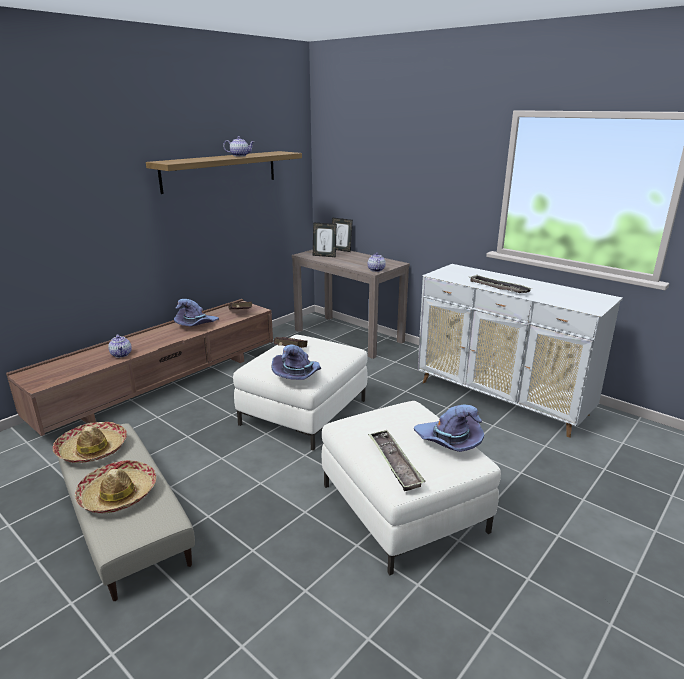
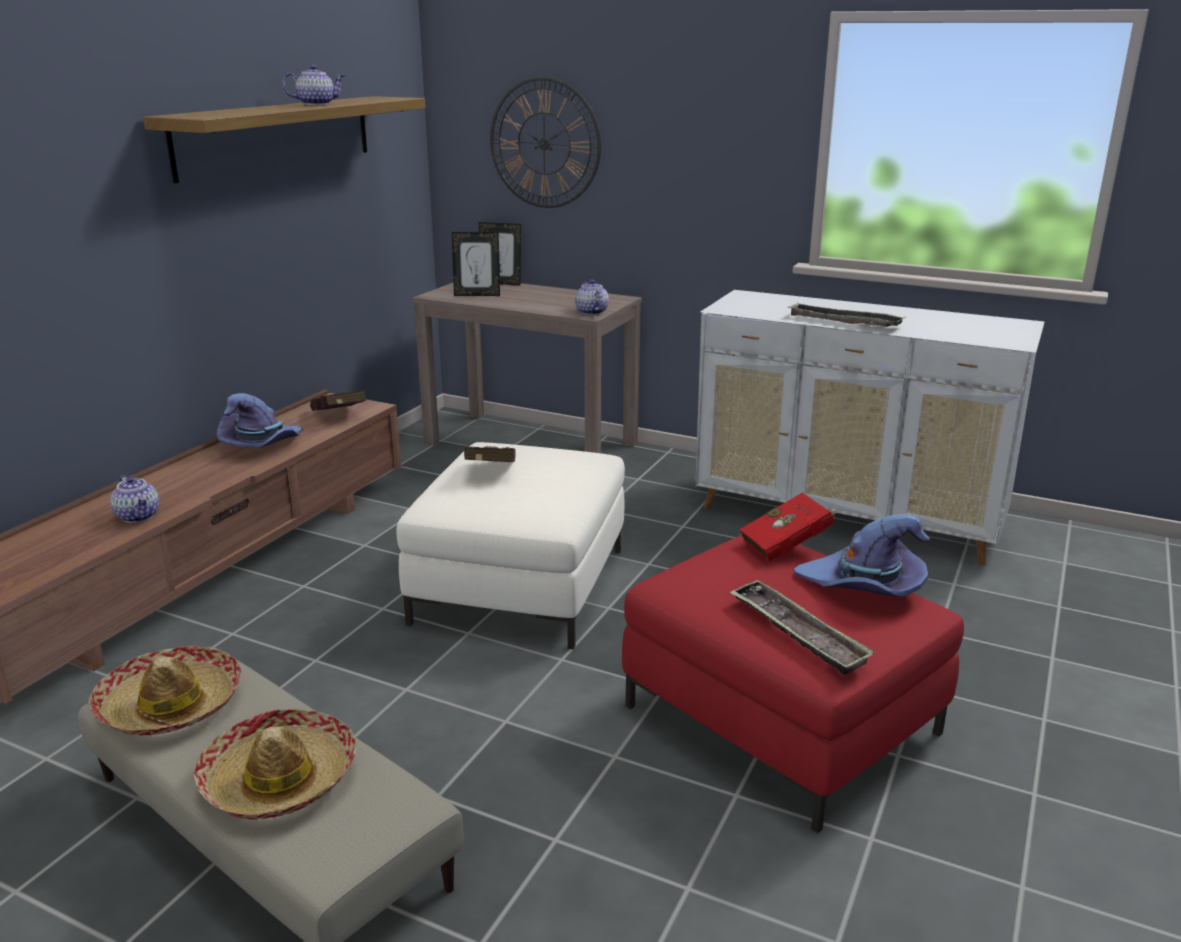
camera: 15 degrees left, 0 degrees up
(298, 375) = (532, 512): purple hat -> none
(365, 178) = (544, 143): none -> wall clock
(403, 508) = (781, 720): white ottoman -> red ottoman
(421, 413) = (789, 546): none -> red book

